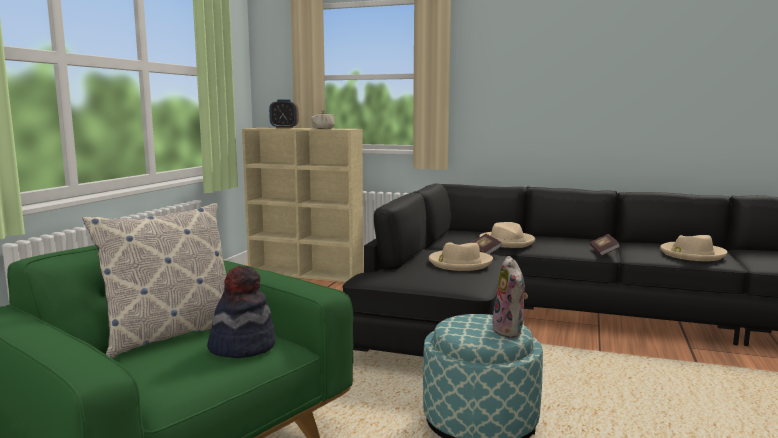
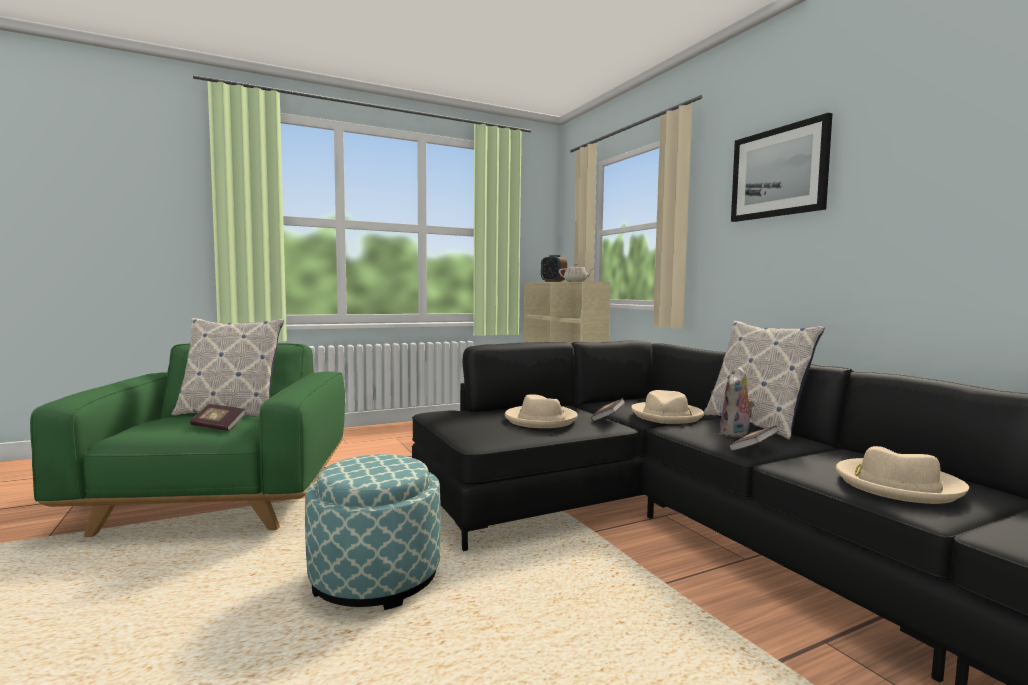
camera: 45 degrees right, 5 degrees down
(242, 347) = (218, 427): hat -> book
(510, 331) = (375, 477): plush toy -> plush toy (736, 434)
(530, 48) = (778, 172): none -> picture
(558, 237) = (755, 424): none -> pillow

